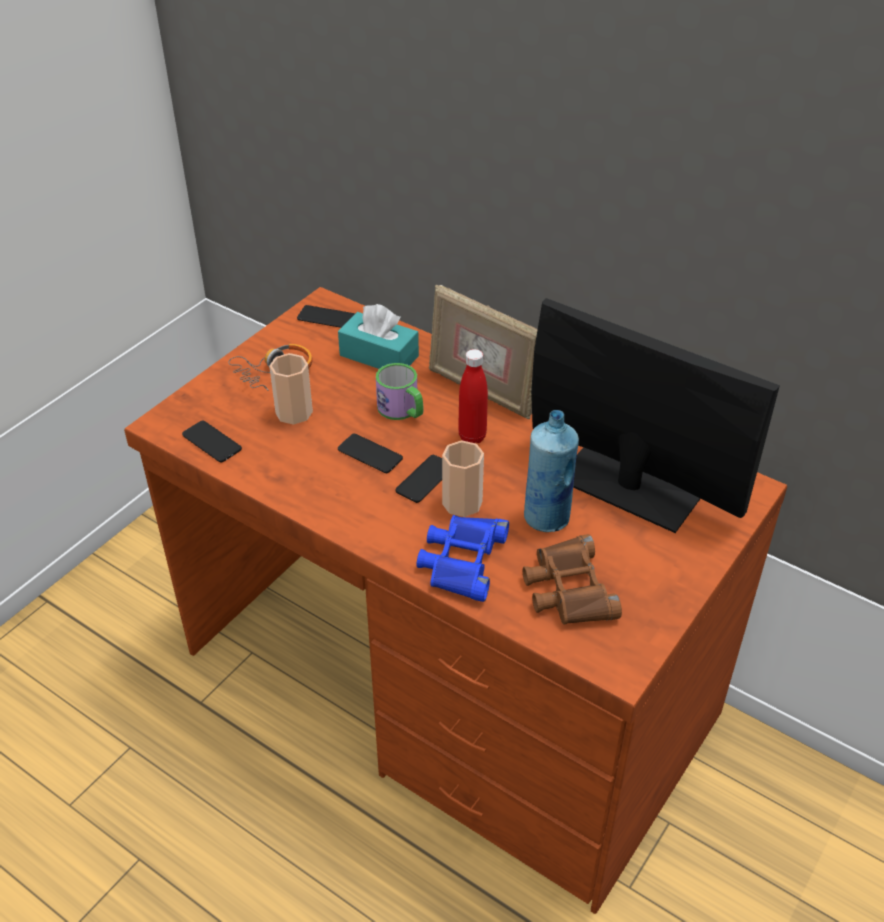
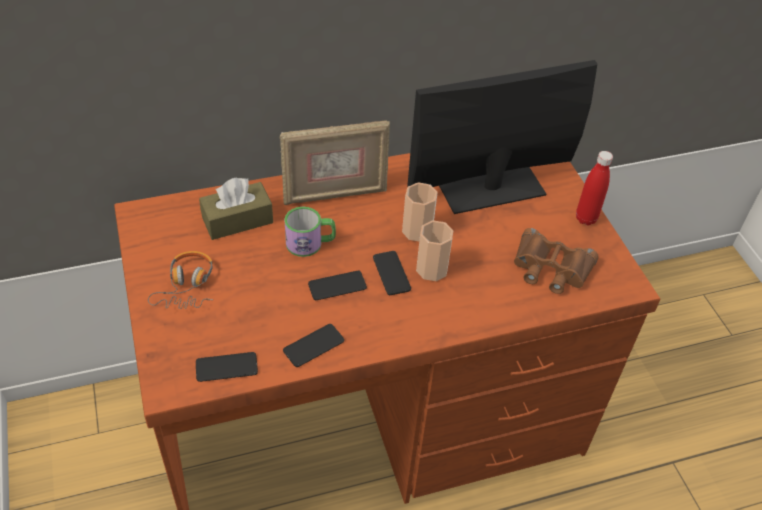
camera: 55 degrees left, 5 degrees up
(294, 412) = (247, 301): cup -> cup (417, 230)
(326, 317) = (158, 221): phone -> phone (313, 346)
(379, 356) = (237, 220): turquoise tissue box -> brown tissue box
(461, 561) = (484, 301): blue binoculars -> none
(472, 437) = (374, 226): red bottle -> red bottle (586, 218)
(547, 518) = (483, 239): blue bottle -> none

